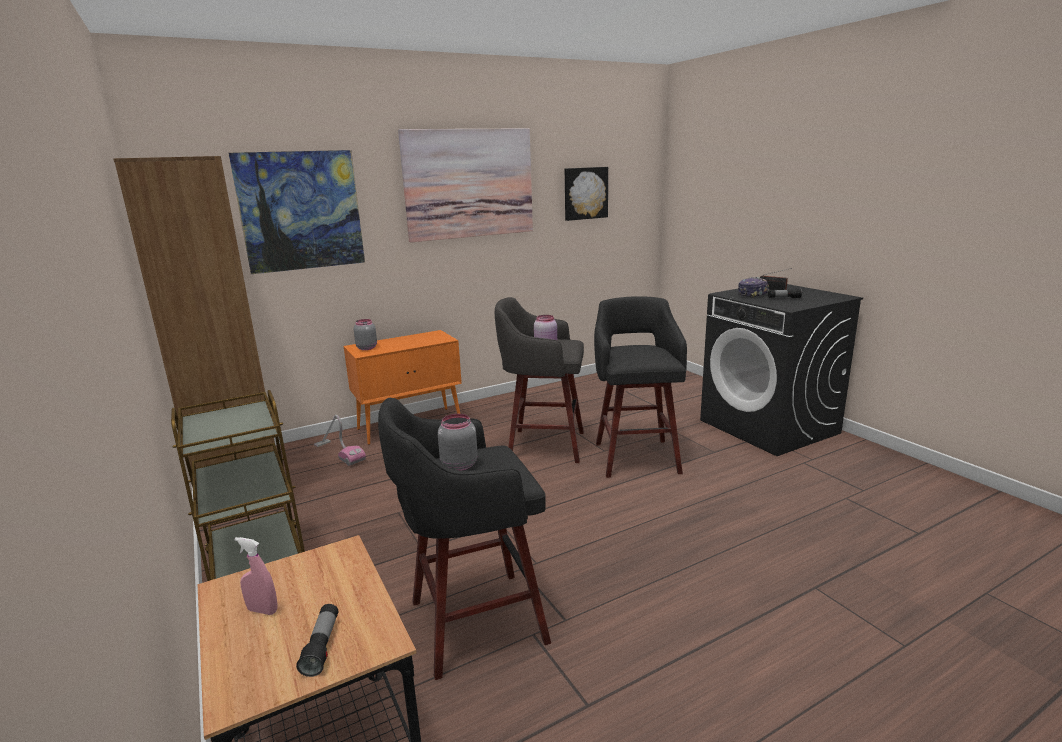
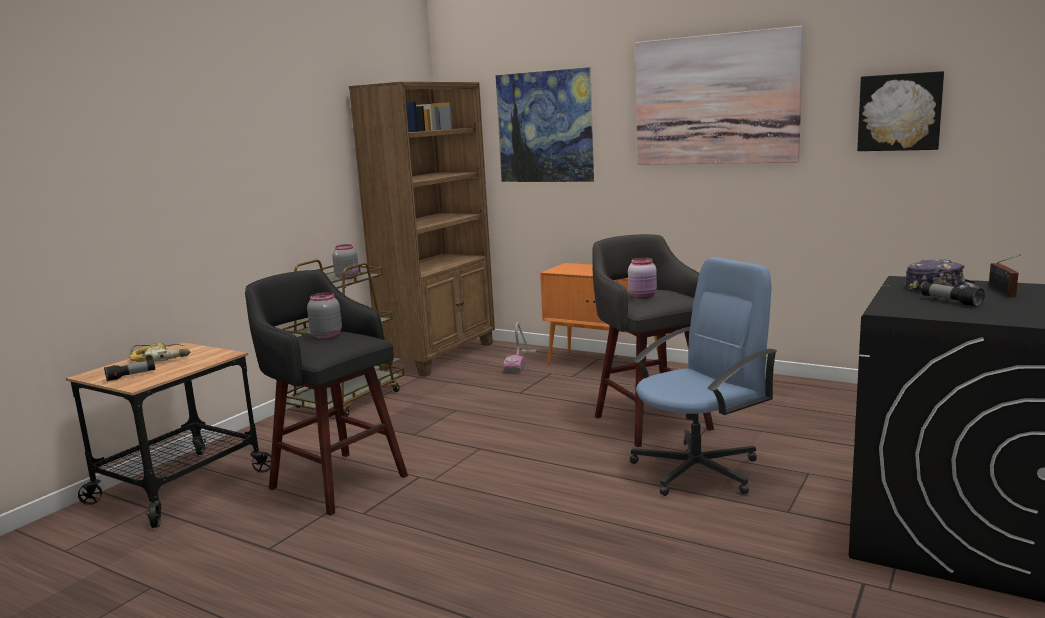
camera: 60 degrees right, 5 degrees down
(262, 610) = (161, 358): pink spray bottle -> power drill
(367, 348) = (569, 268): grey jar -> grey jar (348, 277)
(636, 456) = (698, 470): black stool -> blue office chair

